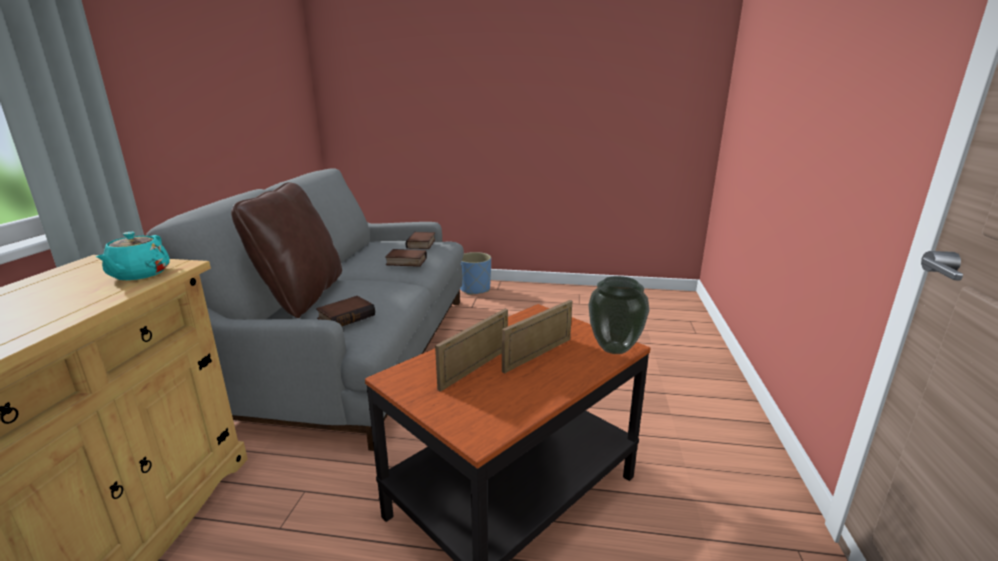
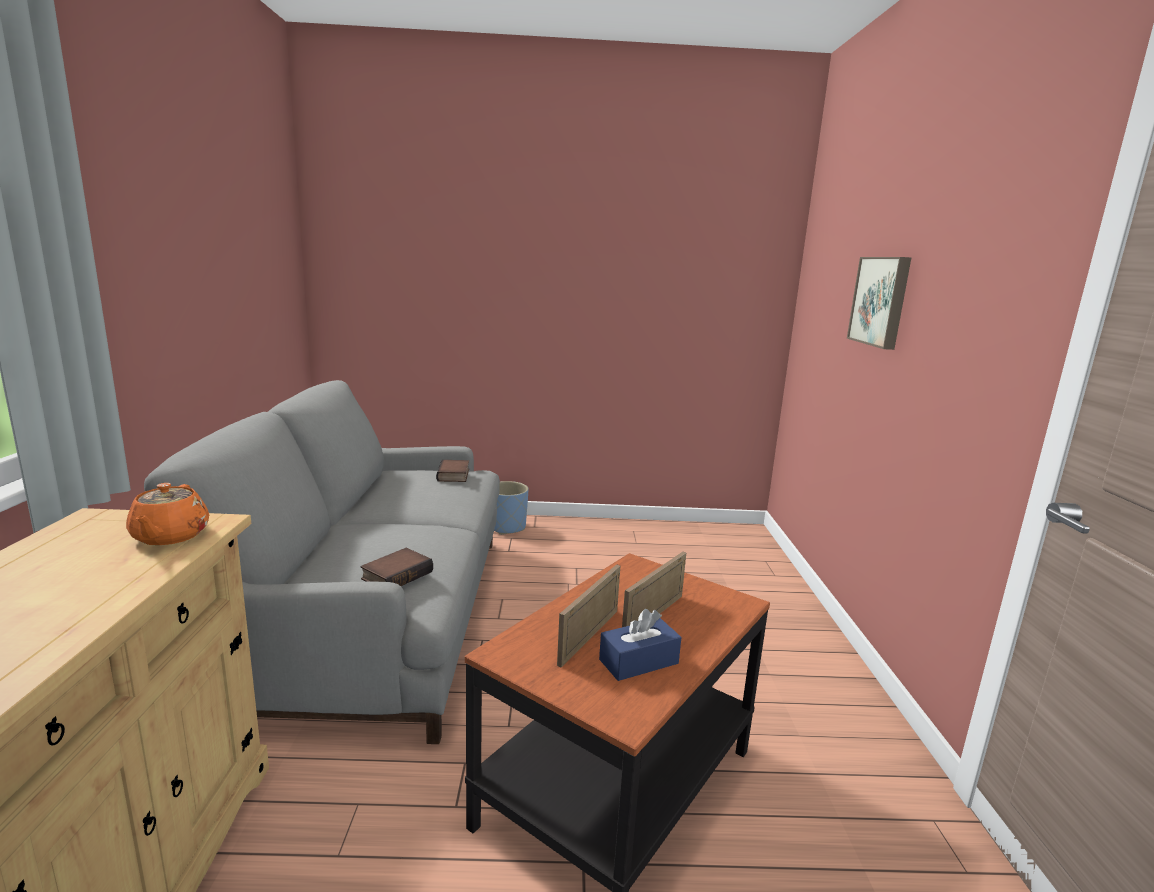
camera: 10 degrees left, 5 degrees down
(139, 274) = (169, 536): turquoise teapot -> orange teapot
(301, 296) = (326, 549): brown pillow -> none
(405, 262) = (443, 500): book -> none
(509, 390) = (638, 661): none -> blue tissue box
(615, 348) = (734, 605): vase -> none
(794, 74) = (881, 301): none -> picture

